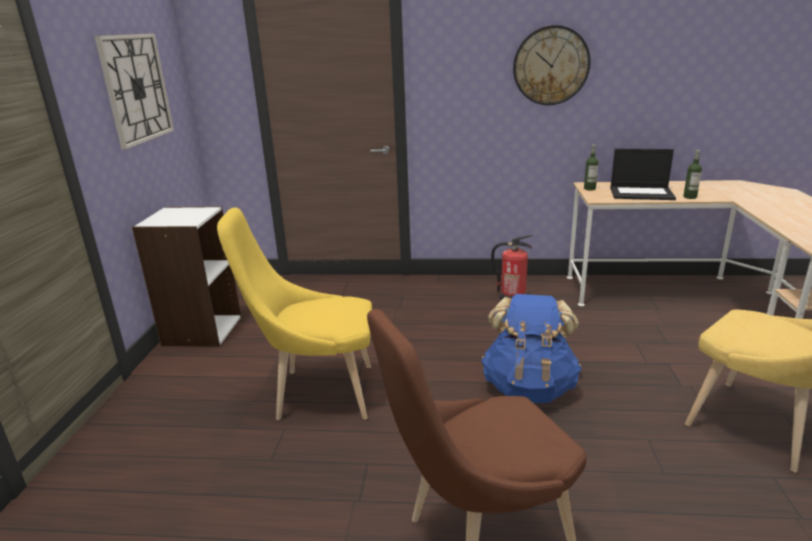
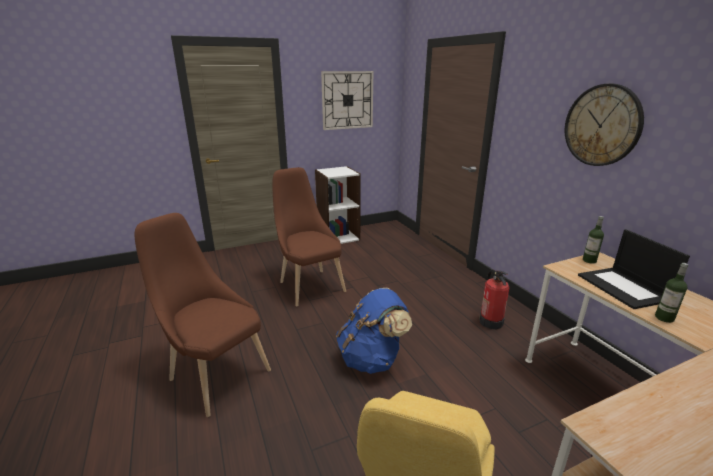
camera: 60 degrees right, 0 degrees up
(317, 393) = (309, 285): yellow chair -> brown chair

